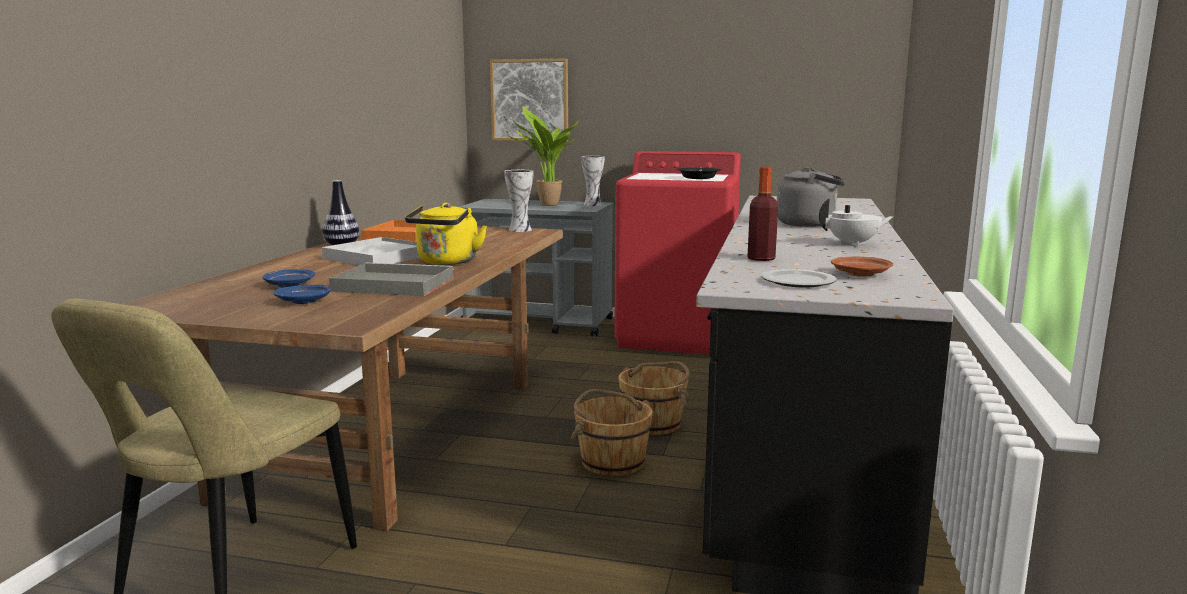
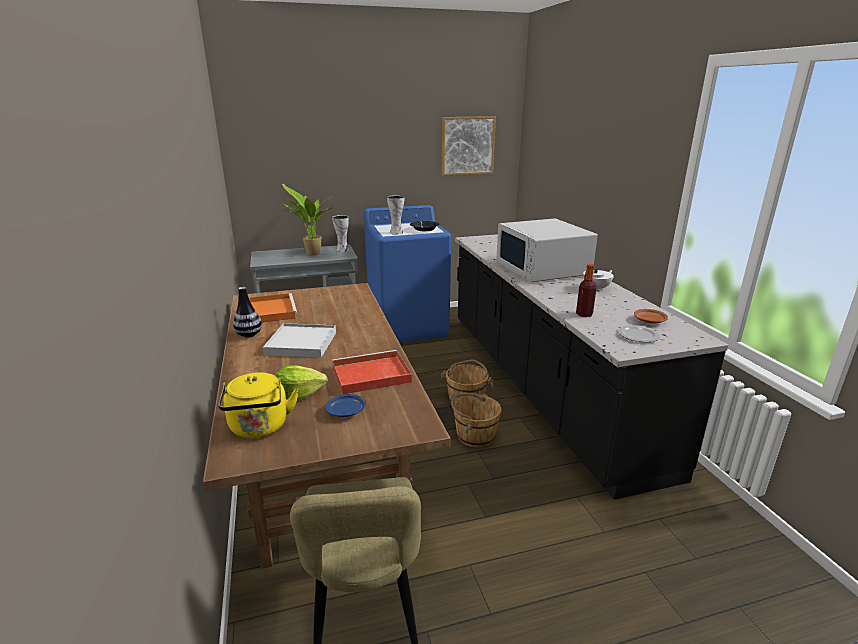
camera: 30 degrees left, 10 degrees up
(289, 285) = (299, 394): blue plate -> lettuce
(391, 285) = (369, 375): grey tray -> red tray
(446, 262) = (359, 339): yellow kettle -> yellow kettle (259, 428)
(520, 230) = (342, 288): vase -> vase (396, 232)
(530, 100) = (279, 176): picture -> picture (467, 145)
(677, 336) = (408, 326): red washing machine -> blue washing machine
(809, 224) = (542, 269): grey kettle -> white microwave

